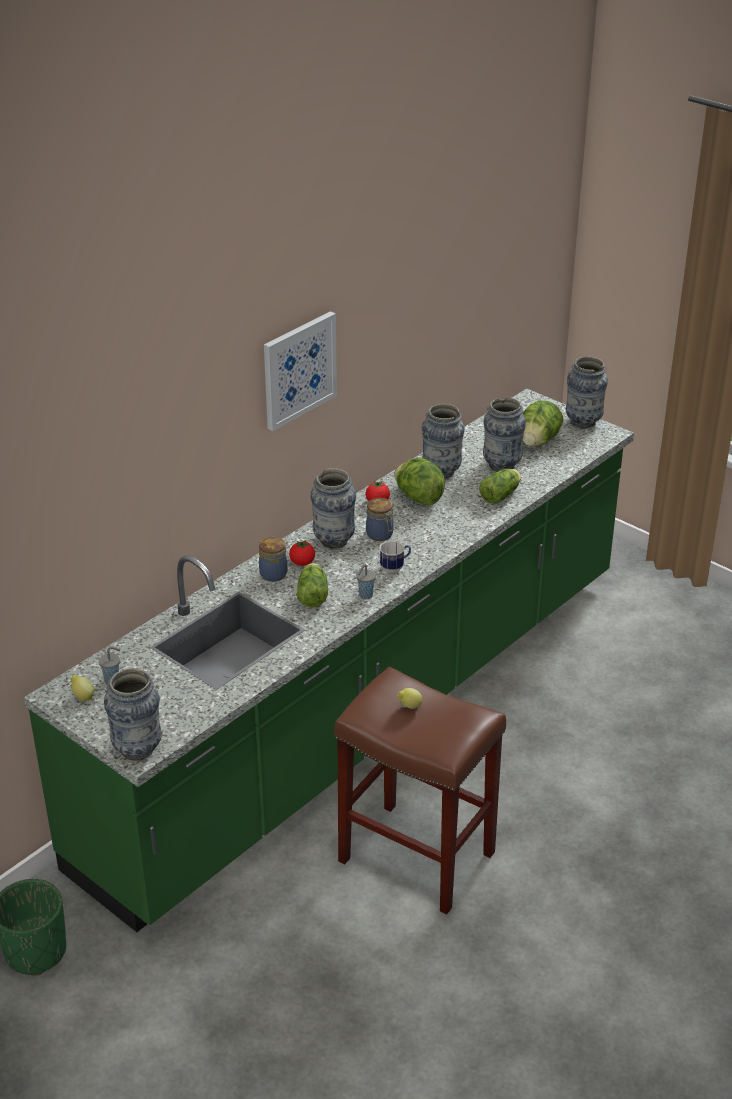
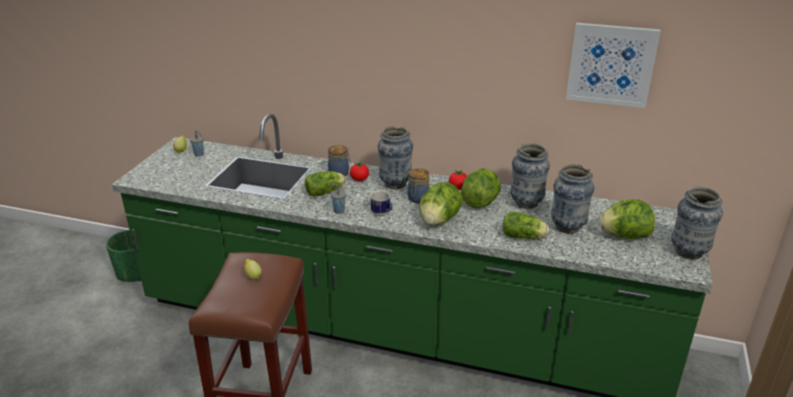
camera: 65 degrees right, 5 degrees down
(137, 749) = (137, 177): vase -> none
(299, 369) = (413, 43): picture -> picture (611, 64)
(436, 535) = (439, 221): none -> lettuce

